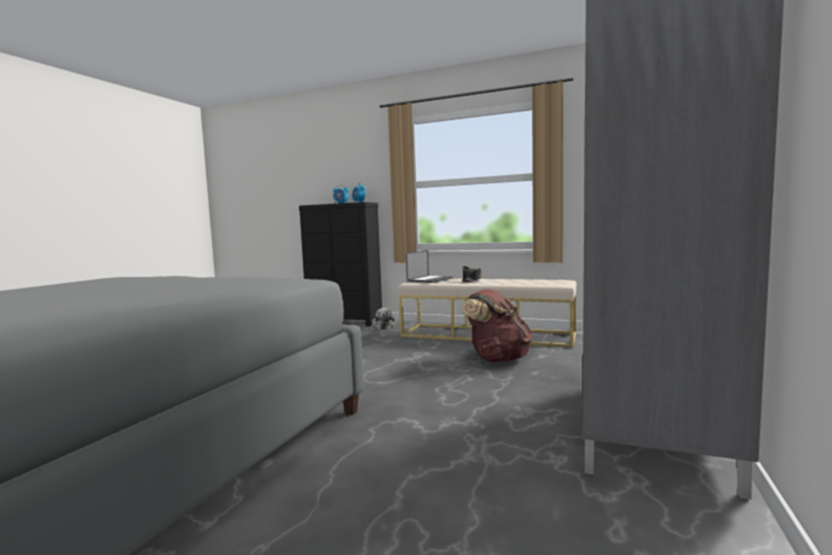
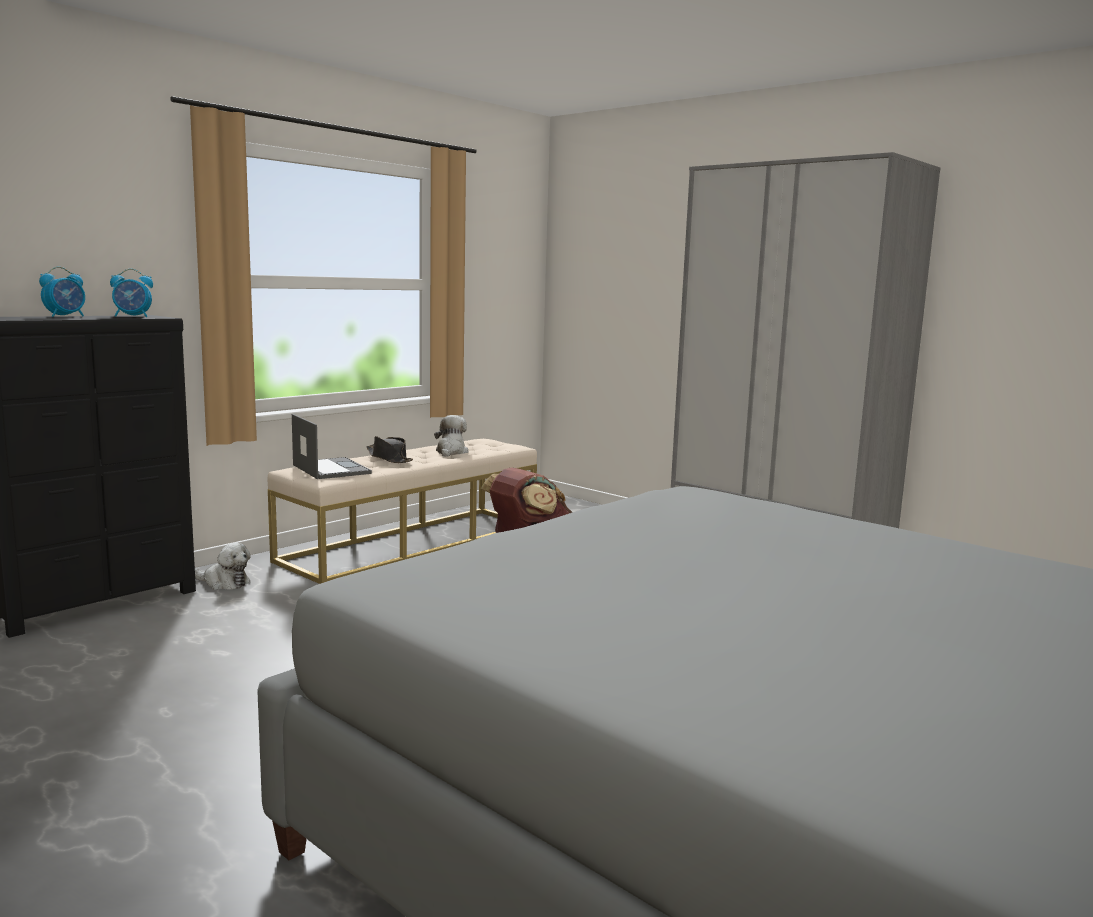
camera: 70 degrees left, 5 degrees up
(514, 282) = (451, 452): none -> plush toy

